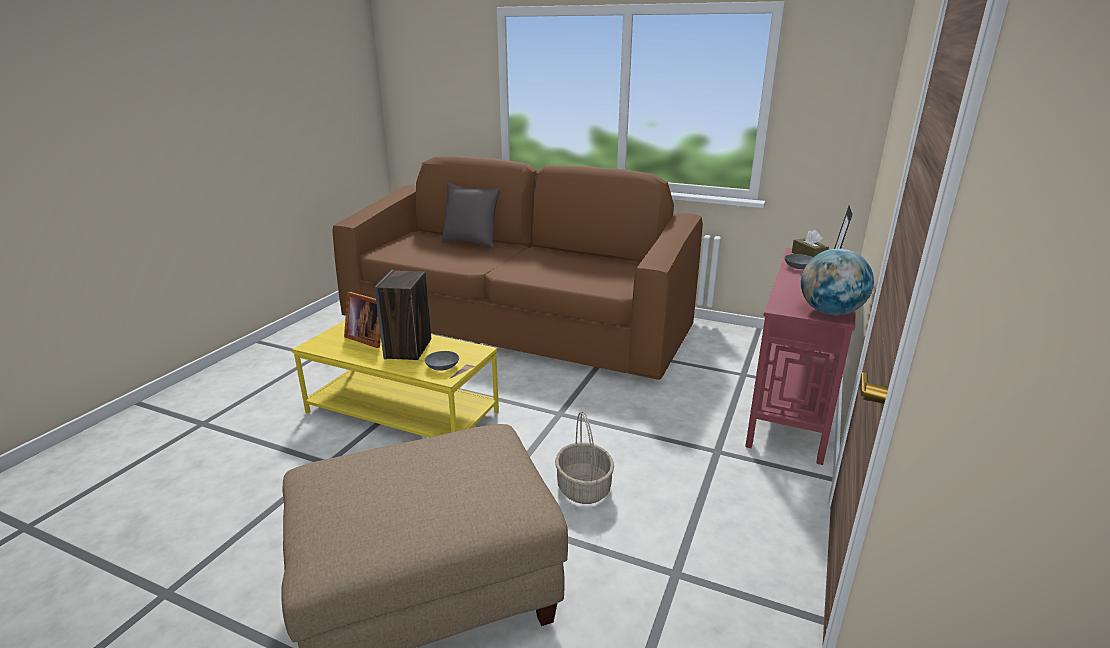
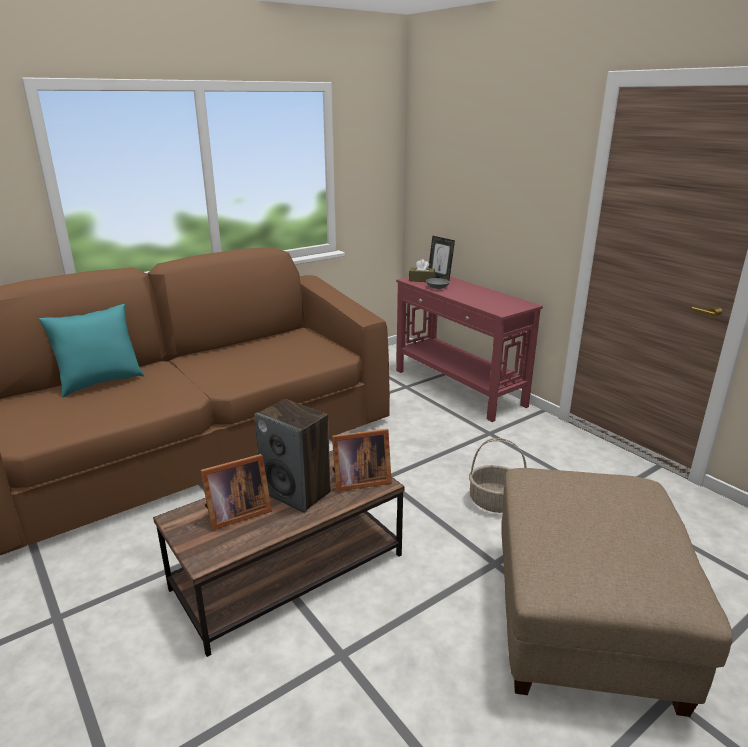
camera: 60 degrees left, 0 degrees up
(403, 412) = (289, 570): yellow coffee table -> brown coffee table
(443, 366) = (358, 480): grey bowl -> picture frame
(471, 243) = (100, 382): grey pillow -> turquoise pillow
(830, 312) = (518, 304): globe -> none

